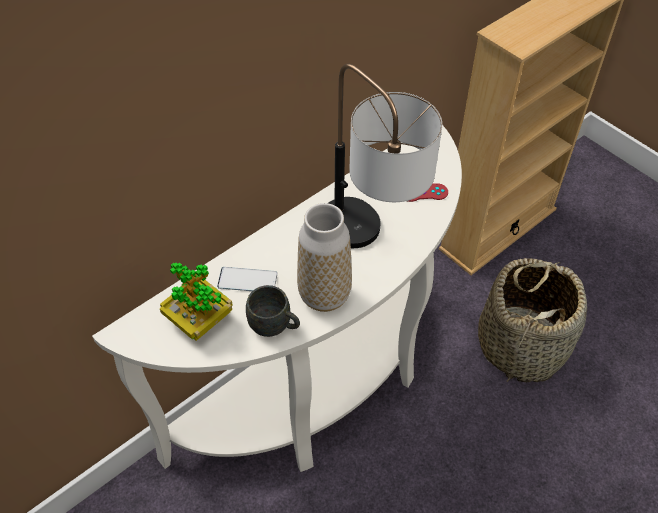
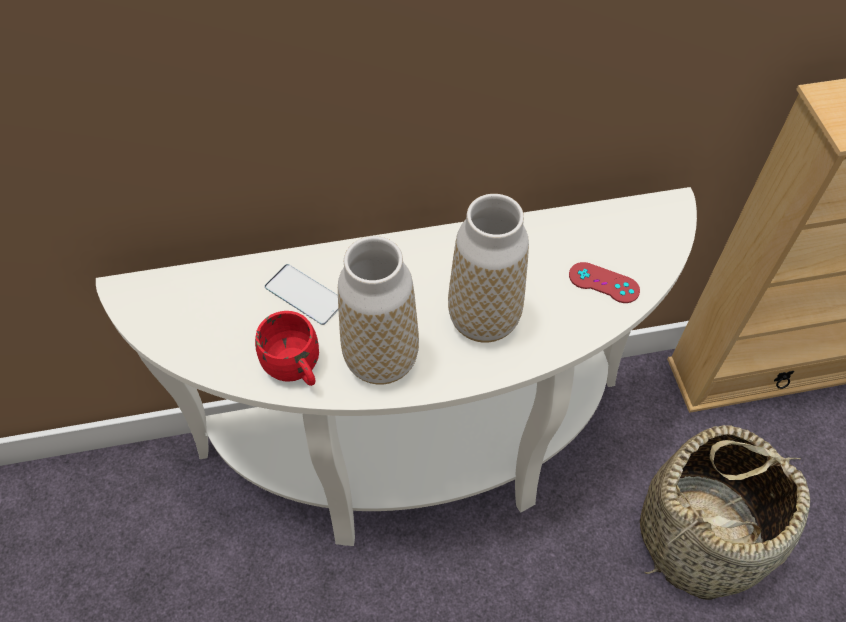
camera: 30 degrees right, 5 degrees up
(199, 319) = (218, 316): potted plant -> none
(275, 326) = (296, 368): grey mug -> red mug
(369, 244) = (483, 319): table lamp -> vase

